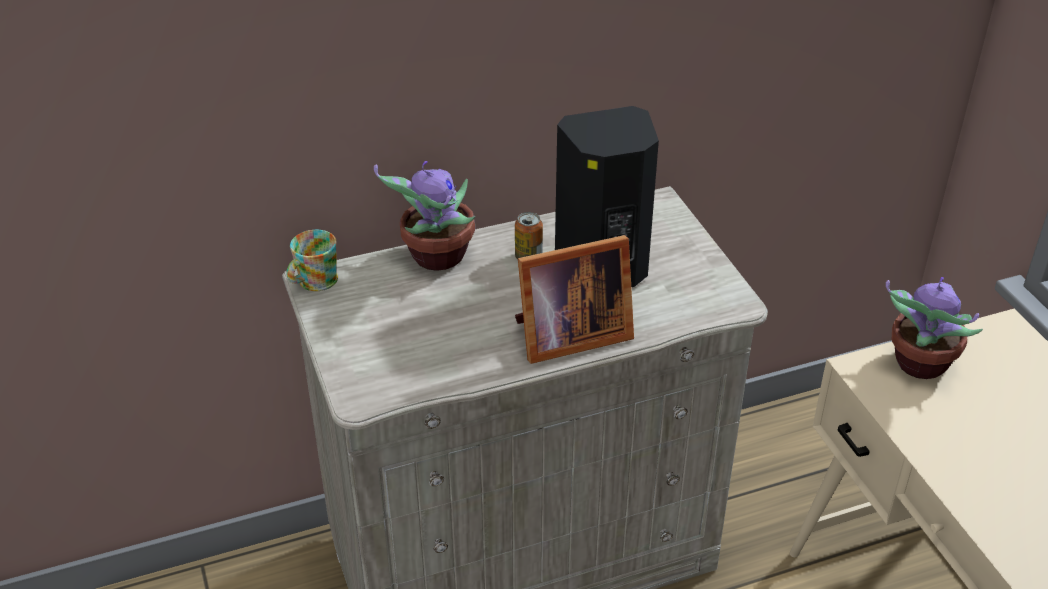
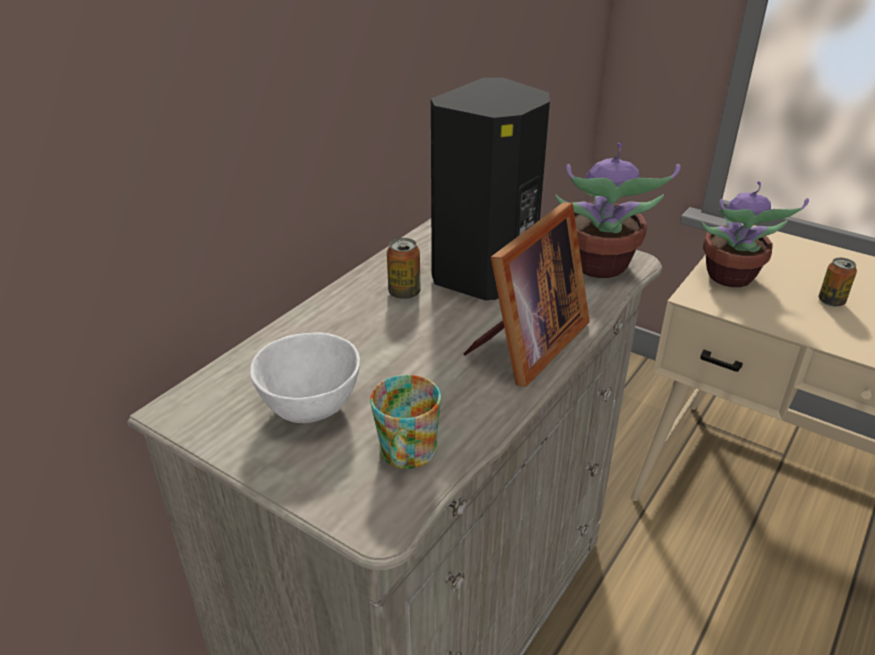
camera: 35 degrees left, 5 degrees down
(313, 282) = (181, 411): mug -> mug (405, 455)
(387, 314) = (312, 407): none -> white bowl
(436, 257) = (308, 329): potted plant -> potted plant (599, 266)
(993, 431) = (831, 301): none -> can

